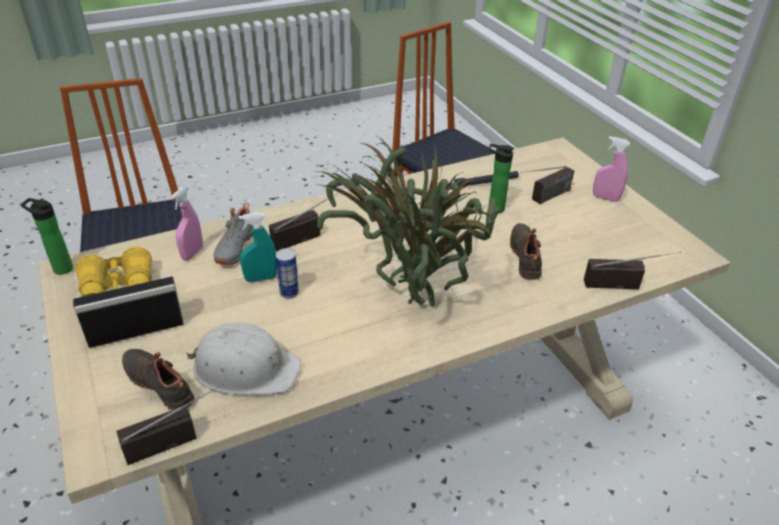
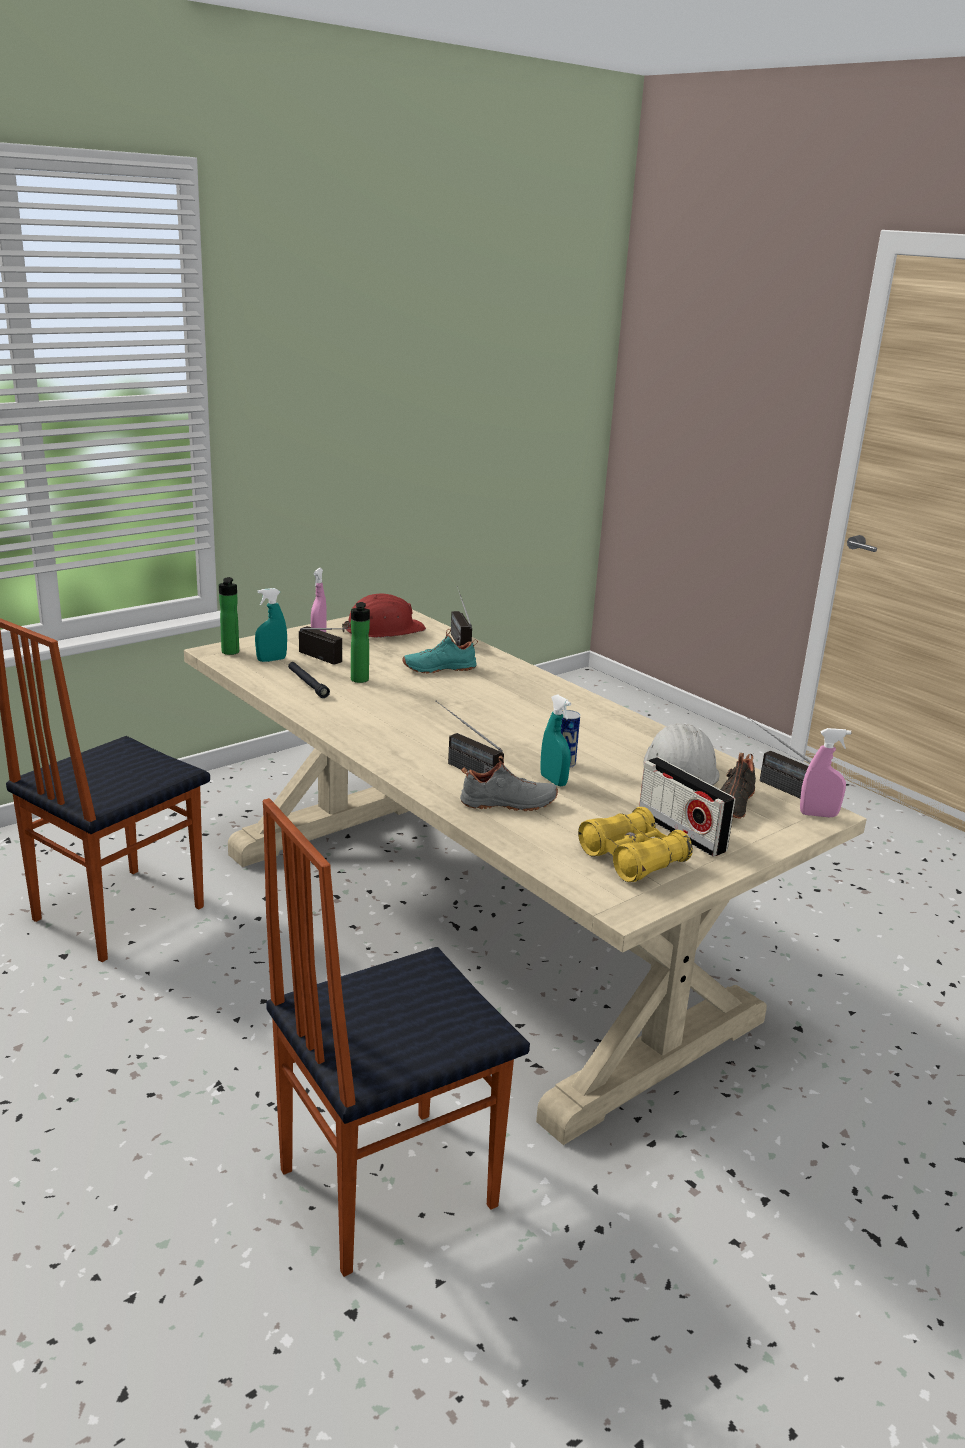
camera: 105 degrees left, 15 degrees down
(60, 268) = (625, 911): bottle -> bottle (229, 653)
(192, 253) = (536, 827): pink spray bottle -> pink spray bottle (818, 815)
(412, 296) = (529, 710): potted plant -> none
(526, 257) = (439, 668): black shoe -> turquoise shoe
(541, 171) = (271, 660): none -> turquoise spray bottle
(636, 237) = (383, 629): none -> red hard hat

